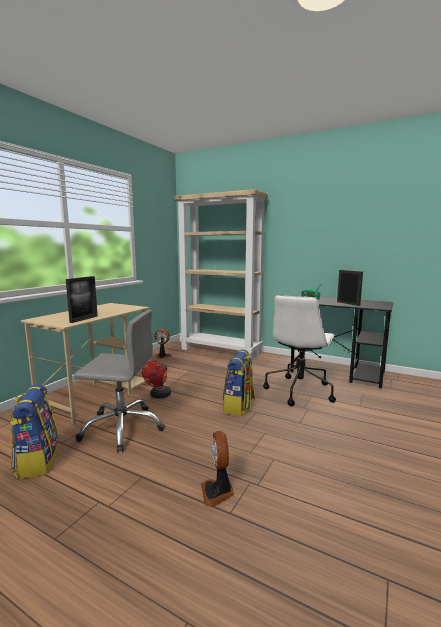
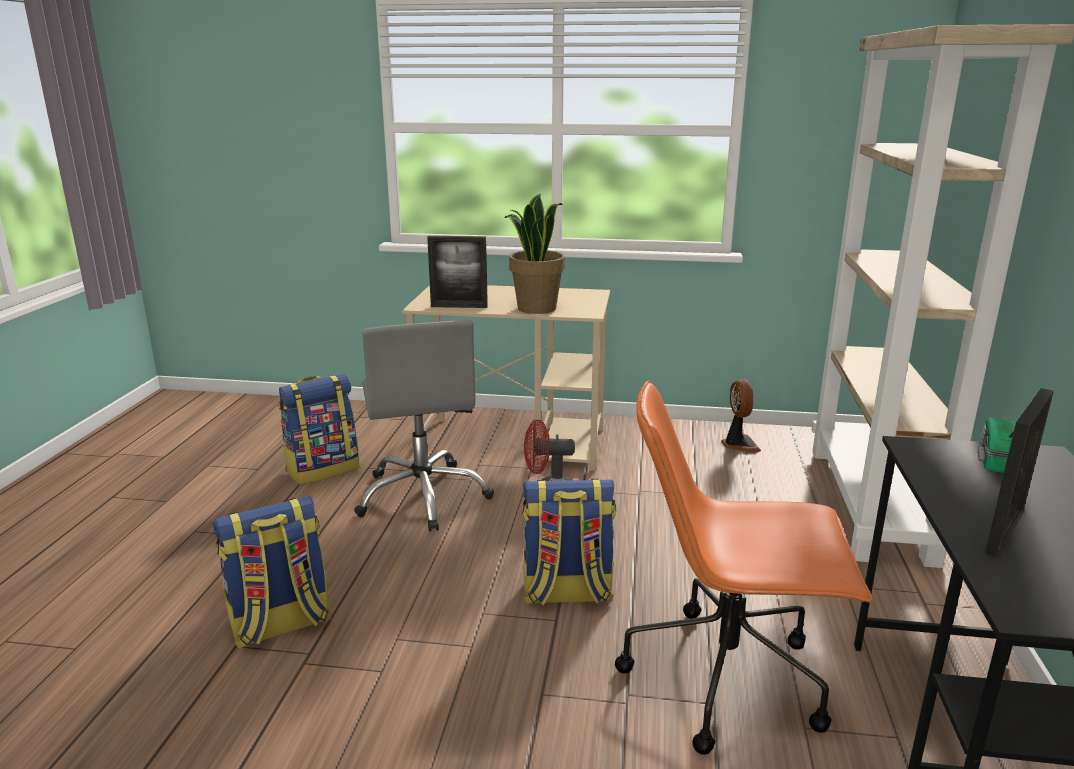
camera: 70 degrees right, 10 degrees up
(115, 311) = (536, 308): none -> potted plant
(218, 492) = (280, 625): fan -> backpack
(299, 390) = (728, 677): white office chair -> orange office chair

